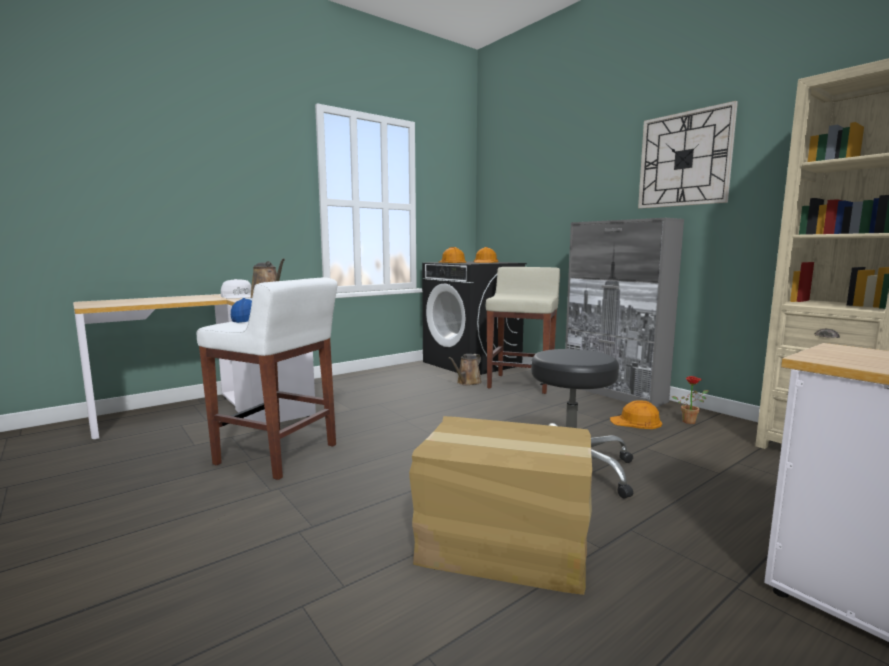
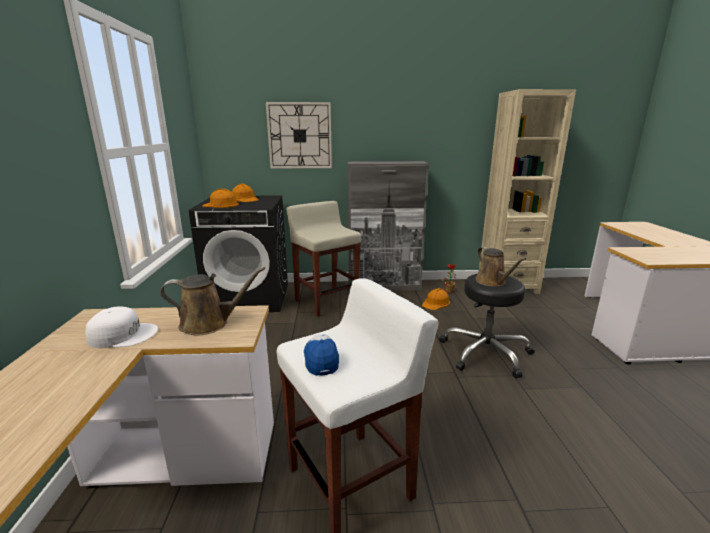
camera: 55 degrees left, 10 degrees up
(467, 382) = (292, 318): brown watering can -> brown watering can (492, 282)
(503, 545) = (570, 417): cardboard box -> none
(684, 159) = (419, 118): wall clock -> wall clock (300, 136)

